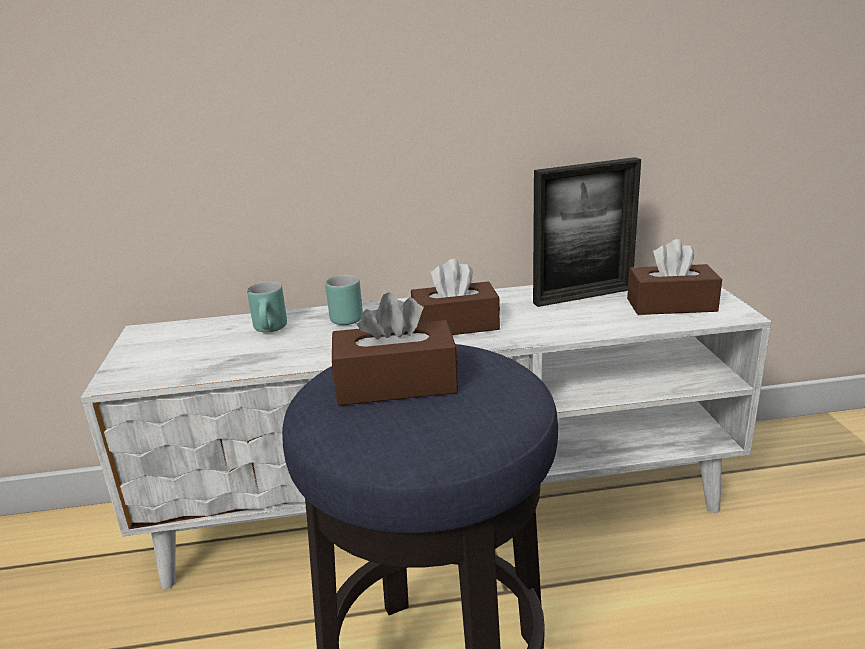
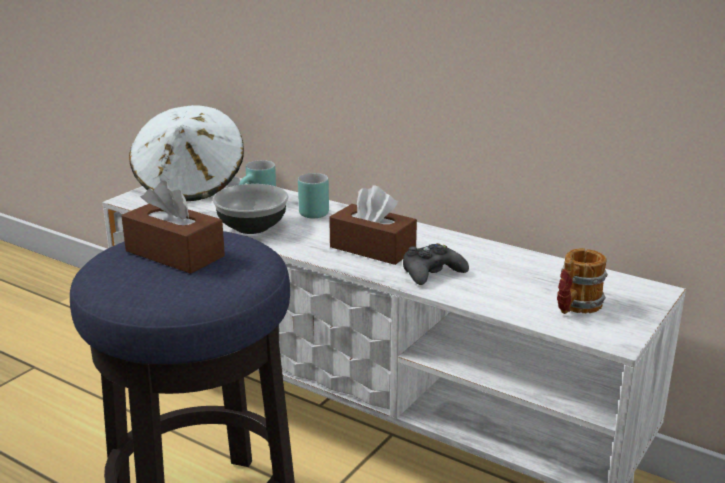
camera: 40 degrees right, 0 degrees up
(163, 342) = (190, 185): none -> white hat
(312, 352) = (252, 227): none -> bowl
(537, 324) = (431, 273): none -> black game controller
(583, 296) = (517, 268): picture frame -> none
(671, 305) = (575, 307): brown tissue box -> mug

